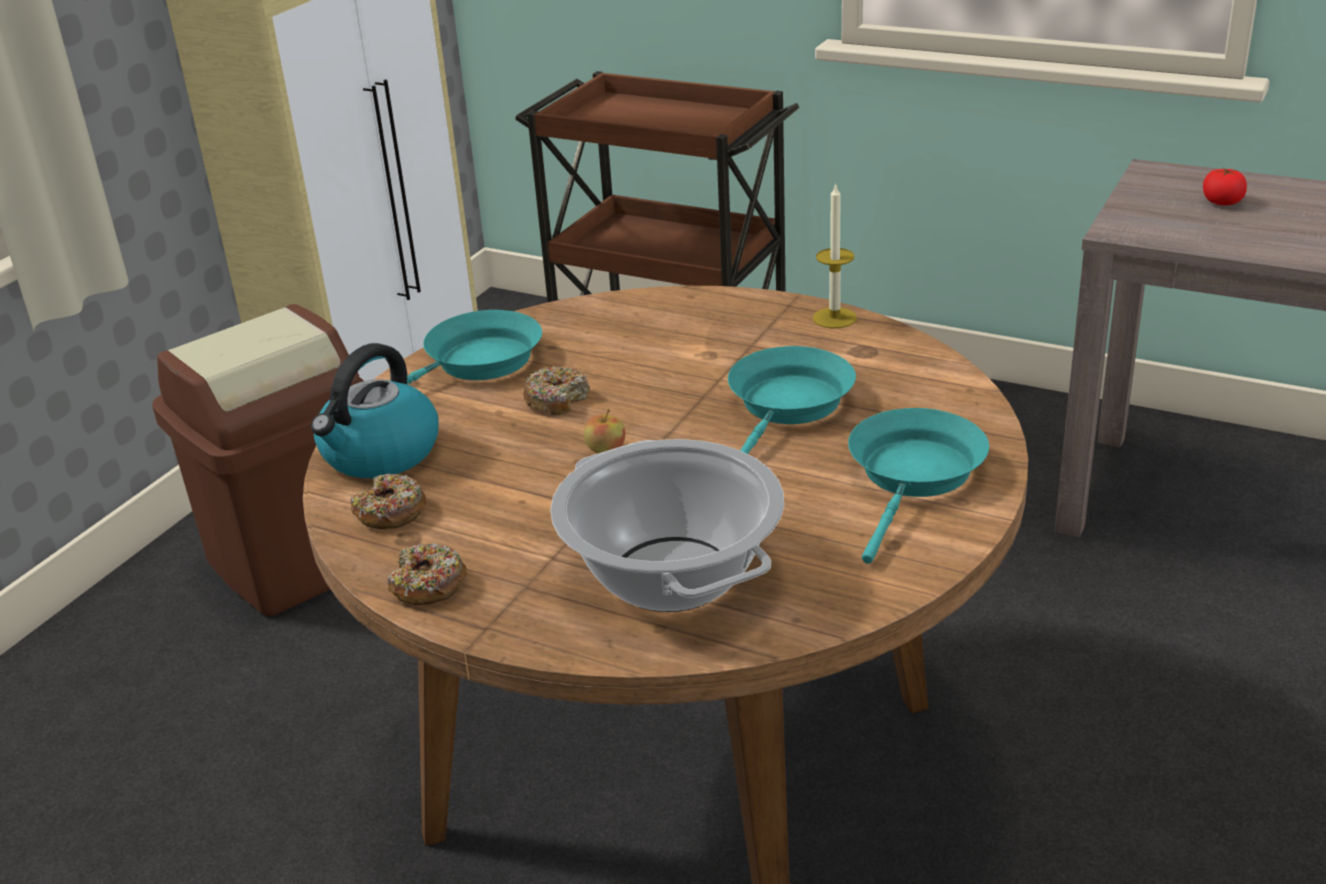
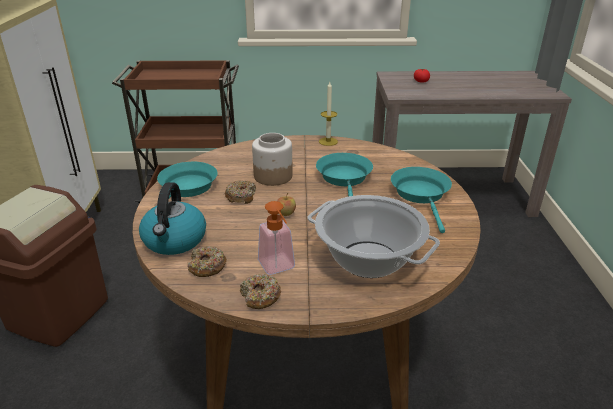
camera: 30 degrees left, 0 degrees up
(501, 546) = (279, 268): none -> soap dispenser
(650, 371) = (272, 176): none -> jar

